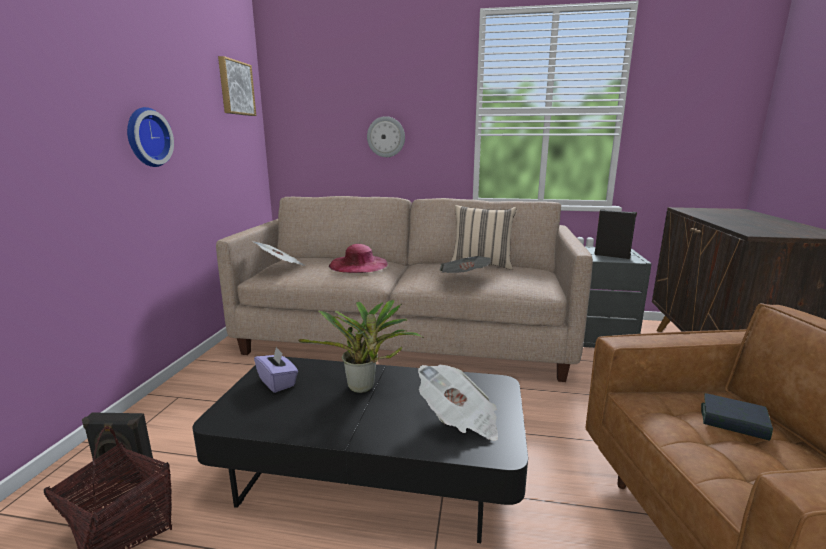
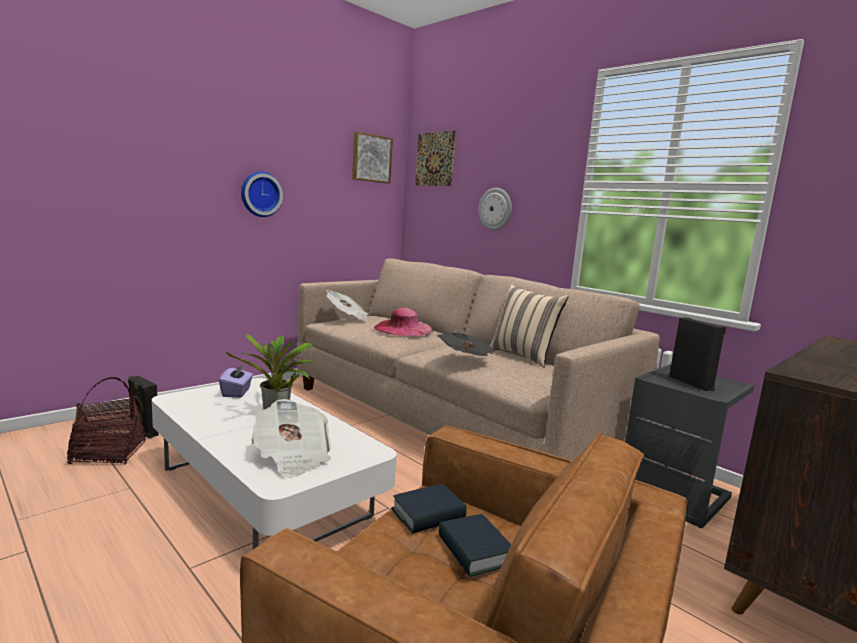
camera: 35 degrees right, 5 degrees down
(302, 88) = (435, 159): none -> picture
(371, 471) = (263, 492): black coffee table -> white coffee table
(668, 412) = (428, 515): none -> book

